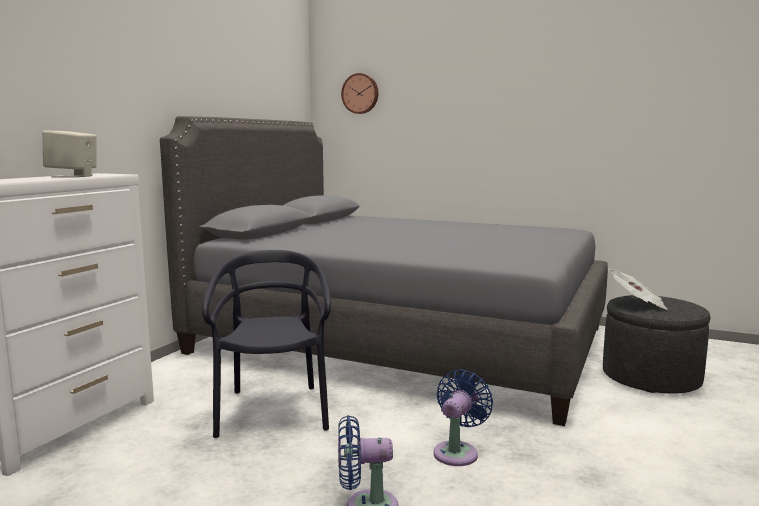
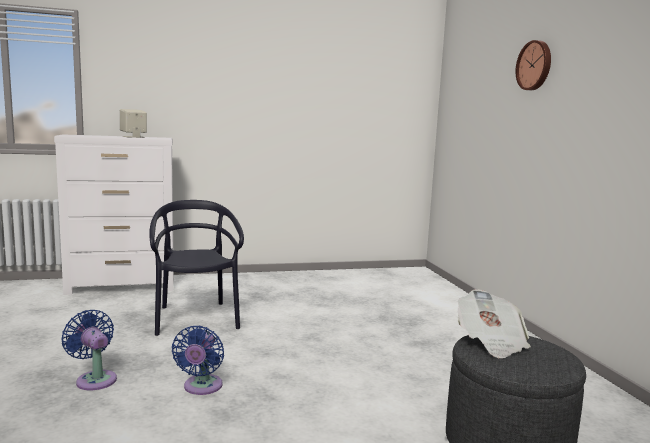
camera: 50 degrees right, 0 degrees up
(273, 411) = (195, 319): black chair -> black chair turned 60 degrees counterclockwise
(360, 93) = (465, 83): wall clock -> wall clock (535, 65)
(401, 340) = (380, 317): grey bed -> none
(457, 452) = (201, 387): blue fan -> blue fan turned 105 degrees clockwise

